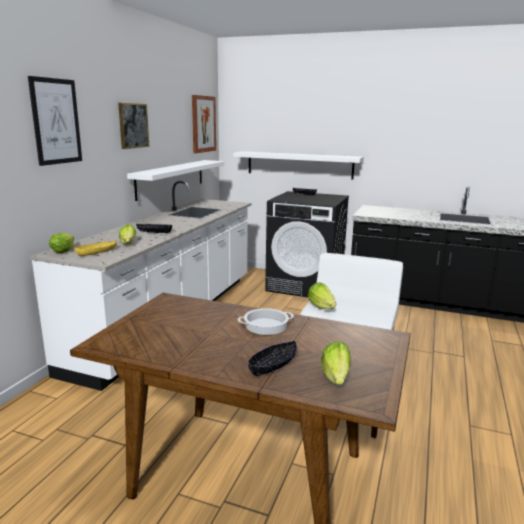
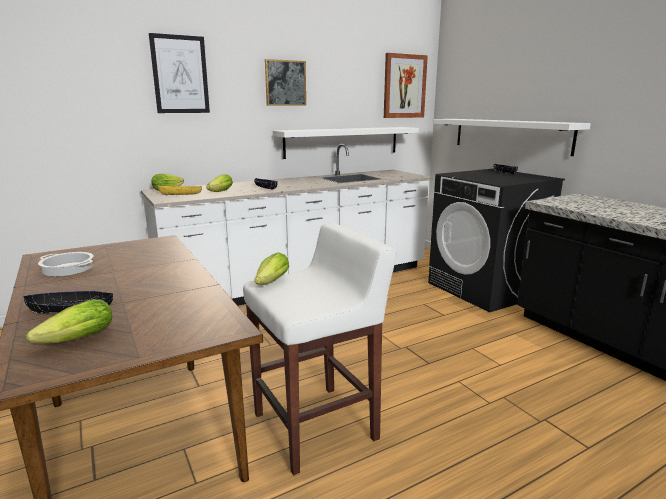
camera: 40 degrees right, 0 degrees up
(266, 325) = (162, 279): cooking pot -> cooking pot (68, 268)

